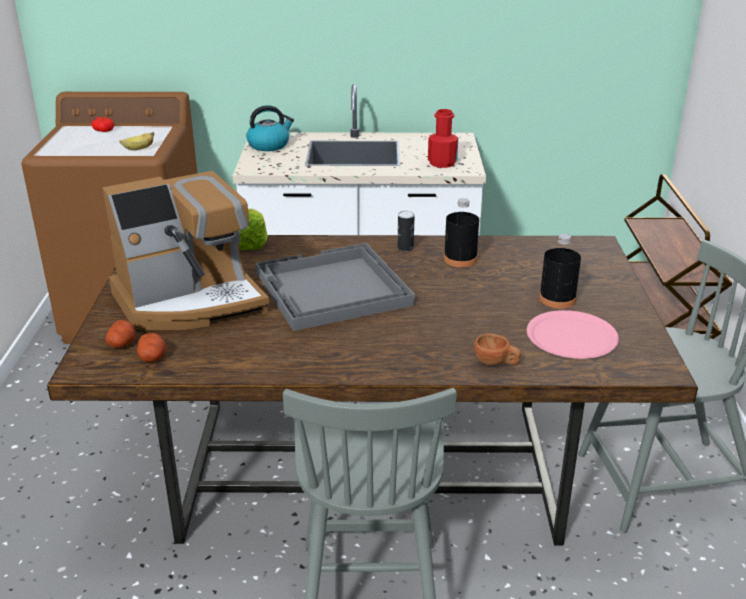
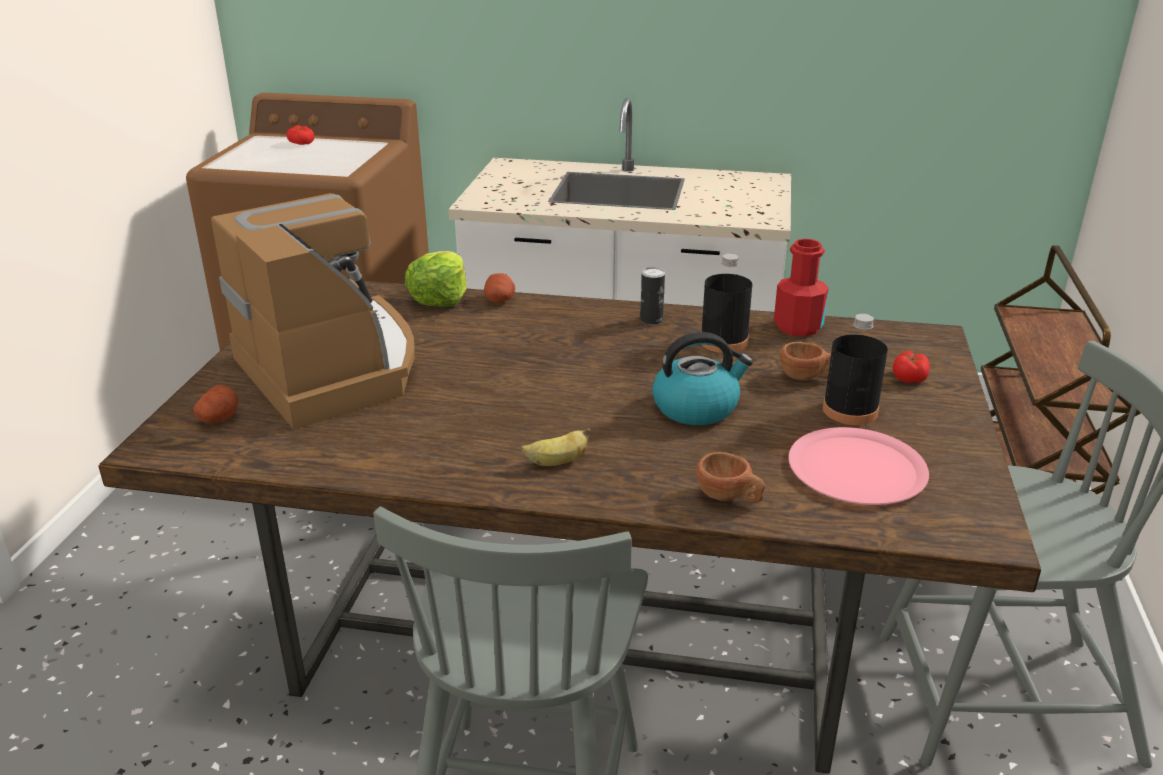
camera: 10 degrees right, 0 degrees up
(138, 149) = (333, 167): banana -> banana (557, 462)
(153, 357) = (250, 441): potato -> potato (499, 300)
(190, 301) = (333, 368): coffee machine -> coffee machine turned 105 degrees counterclockwise
(269, 145) = (511, 174): kettle -> kettle (696, 407)
(332, 289) = (529, 369): grey tray -> none
(442, 163) = (734, 210): red bottle -> red bottle (798, 327)
(523, 279) = (807, 377): none -> brown cup
(589, 273) = (909, 377): none -> tomato

